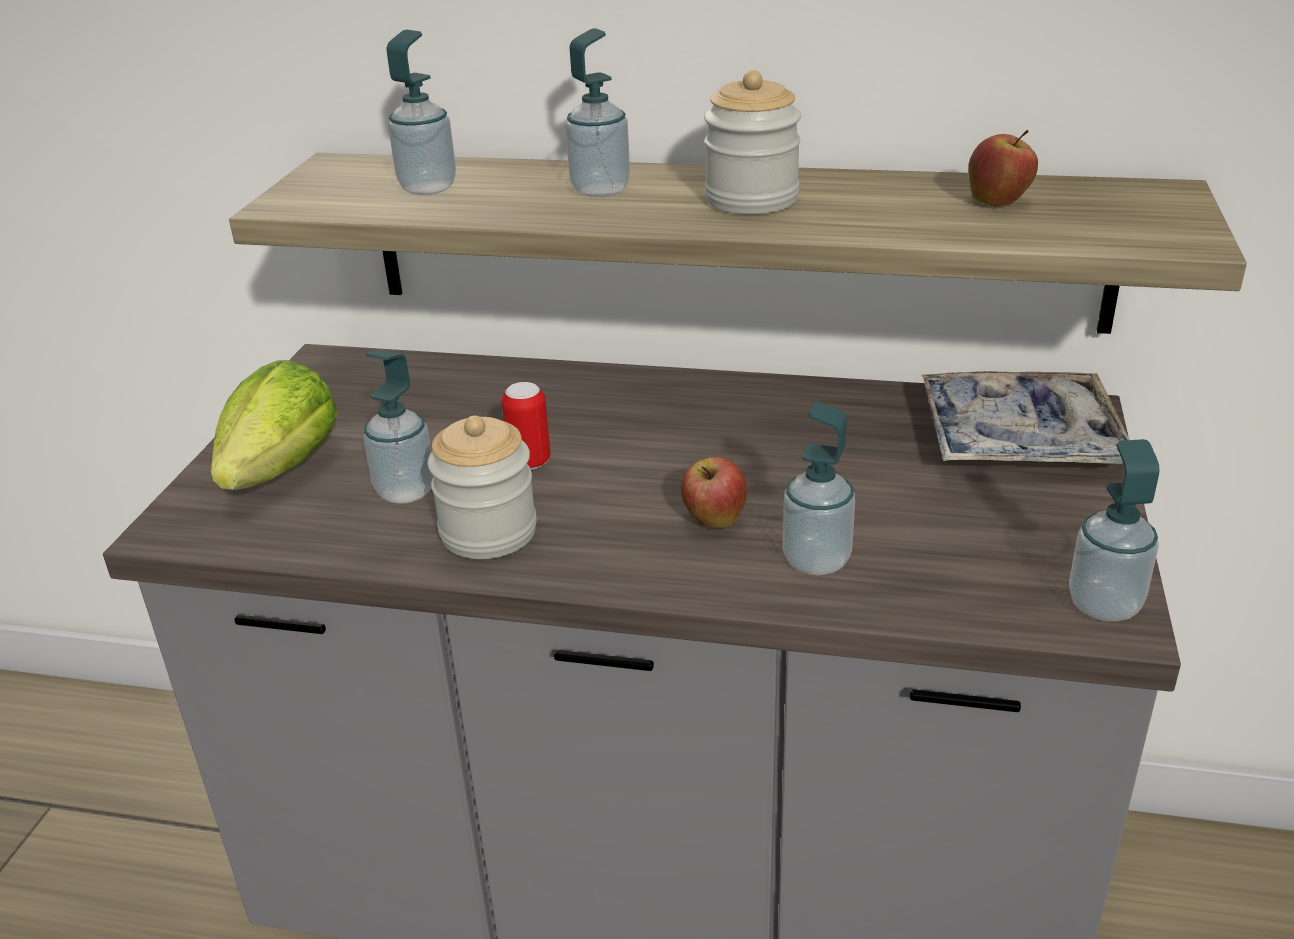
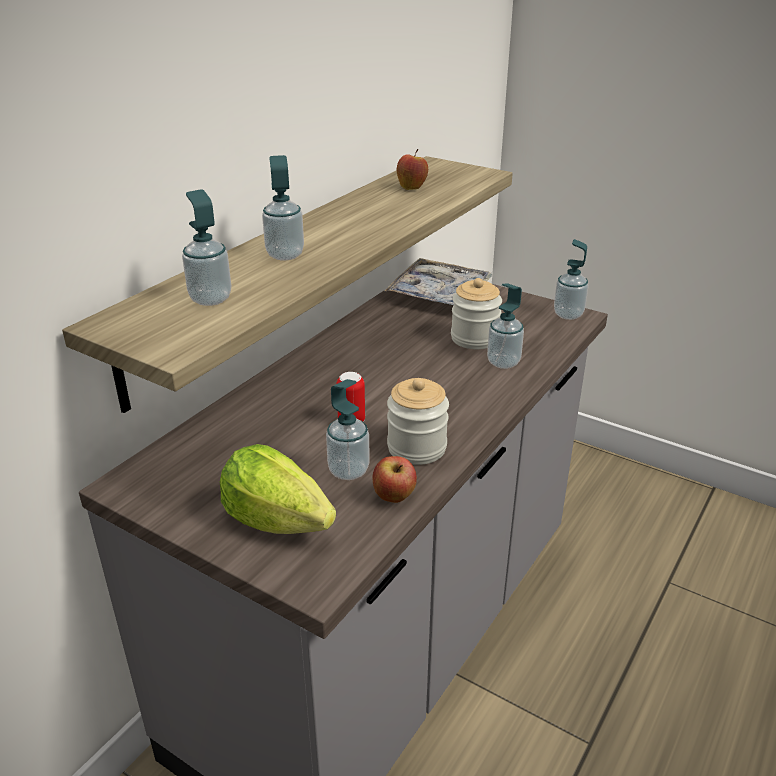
camera: 70 degrees left, 0 degrees up
(714, 521) = (454, 379): apple -> apple (394, 497)
(751, 199) = (348, 226): jar -> jar (474, 338)

